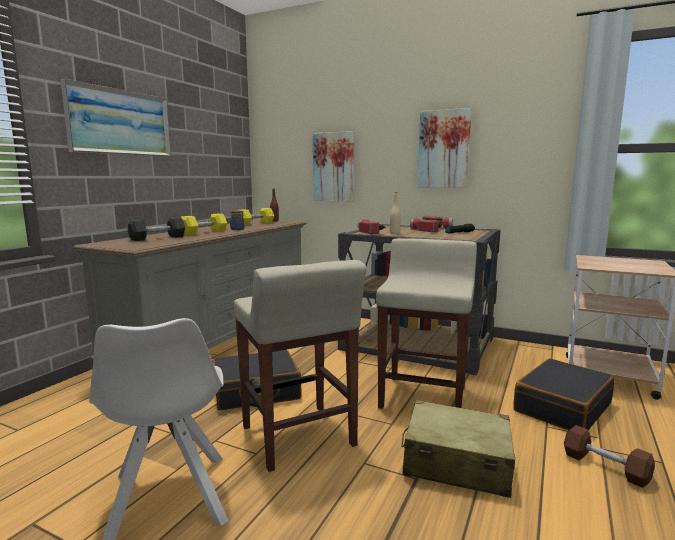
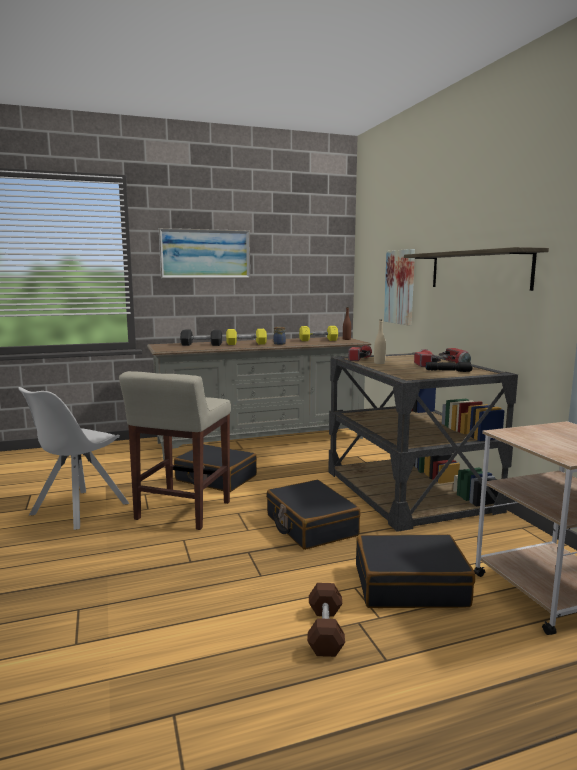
camera: 45 degrees right, 0 degrees up
(423, 397) = (310, 526): beige stool -> black suitcase
(444, 149) = (478, 270): picture -> shelf
(456, 463) = (230, 568): beige suitcase -> none

